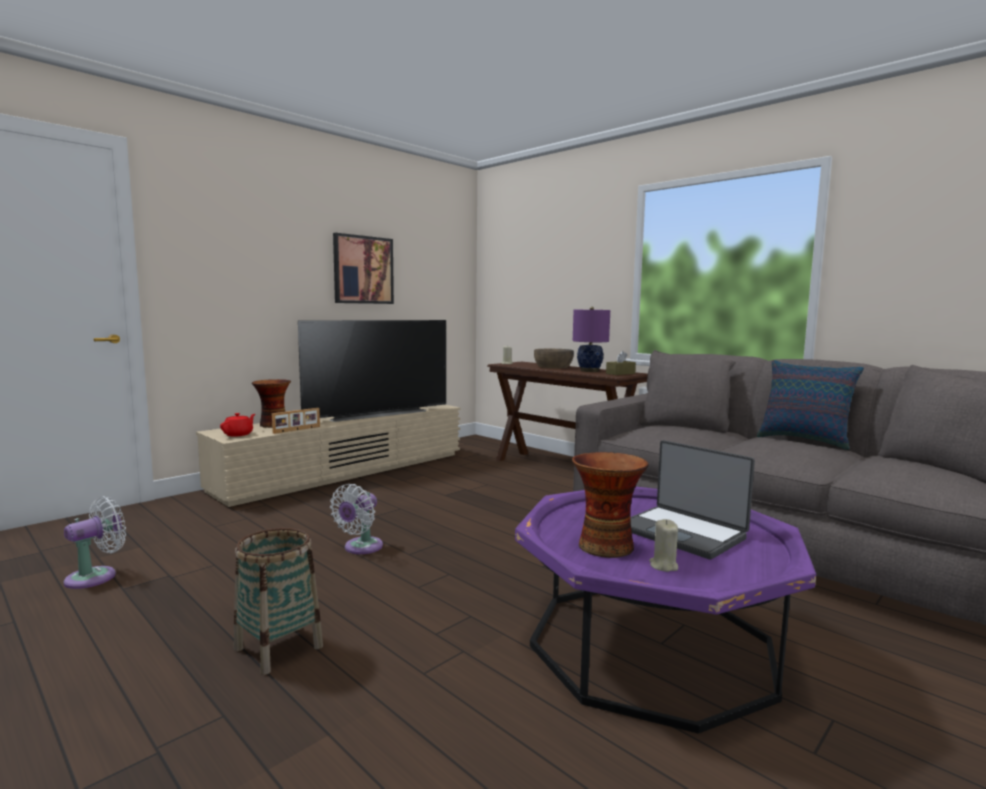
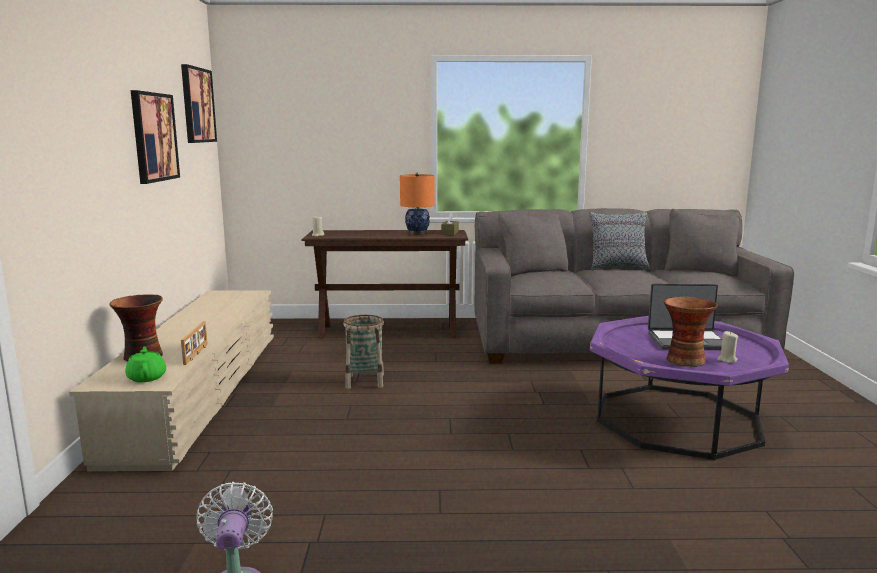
camera: 45 degrees left, 5 degrees up
(239, 434) = (147, 377): red teapot -> green teapot
(278, 648) = (535, 526): basket -> basket (365, 381)
(360, 548) = (406, 445): white fan -> none
(376, 414) = (214, 316): television -> none
(442, 250) = (197, 105): none -> picture
(553, 367) = (371, 233): brown bowl -> none
(589, 371) = (417, 233): purple table lamp -> orange table lamp
(804, 441) = (617, 268): blue pillow -> grey pillow

